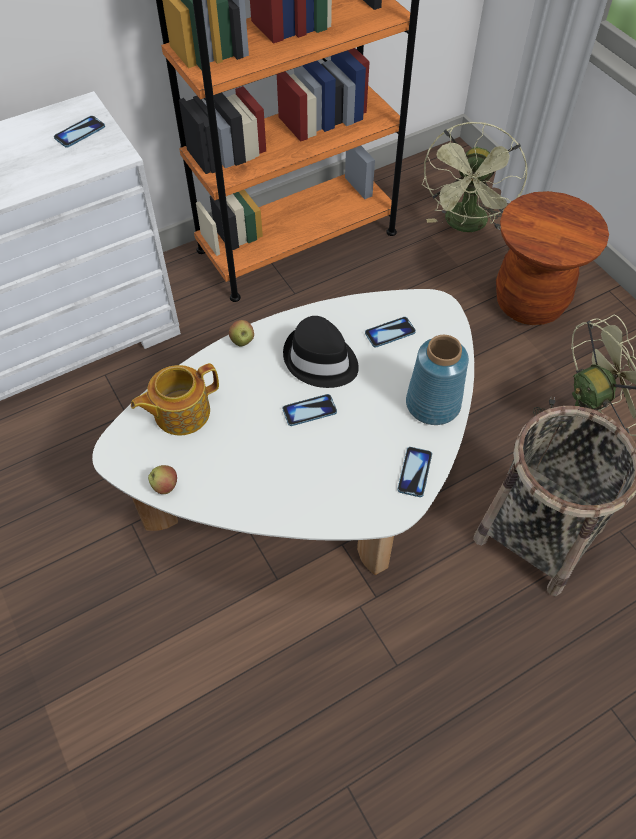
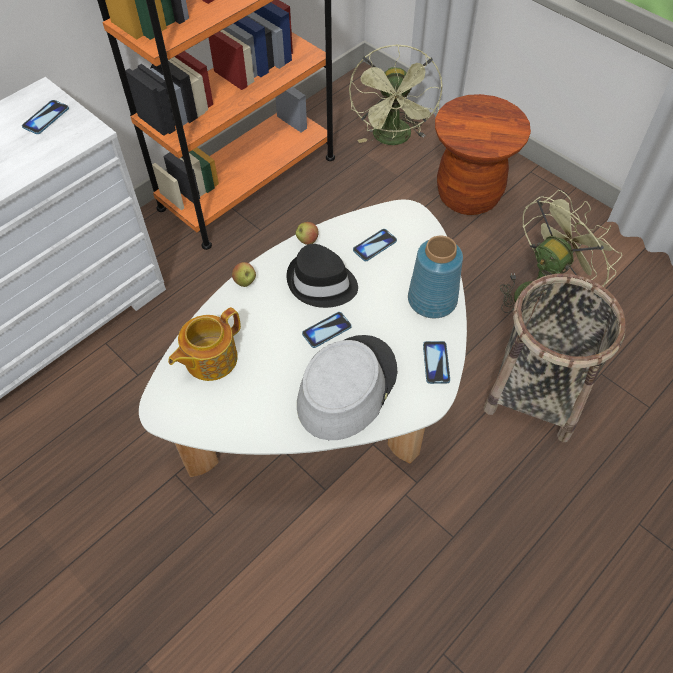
camera: 15 degrees left, 0 degrees up
(165, 486) = (218, 429): apple -> apple (307, 240)
(310, 475) = (346, 387): none -> grey hat

